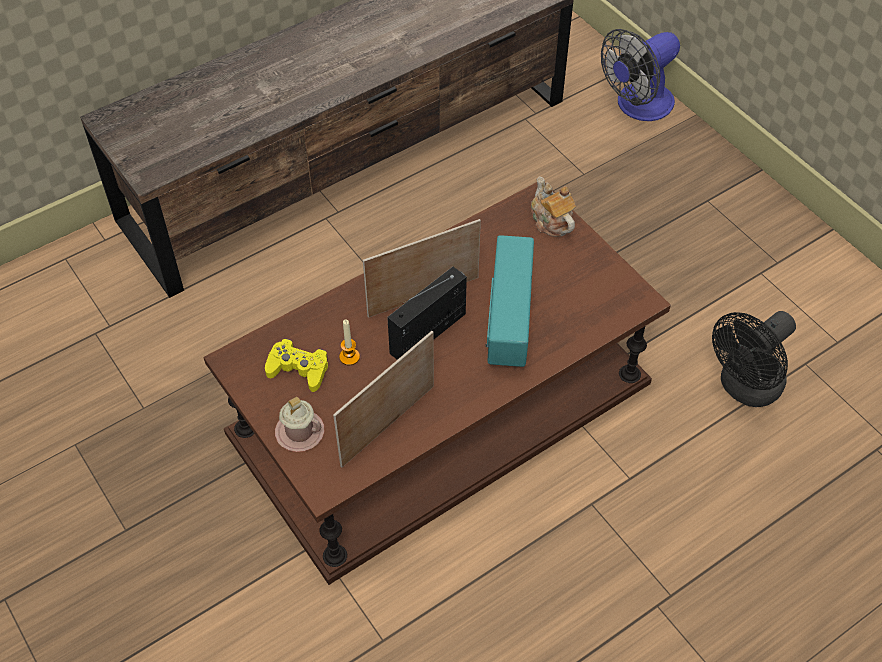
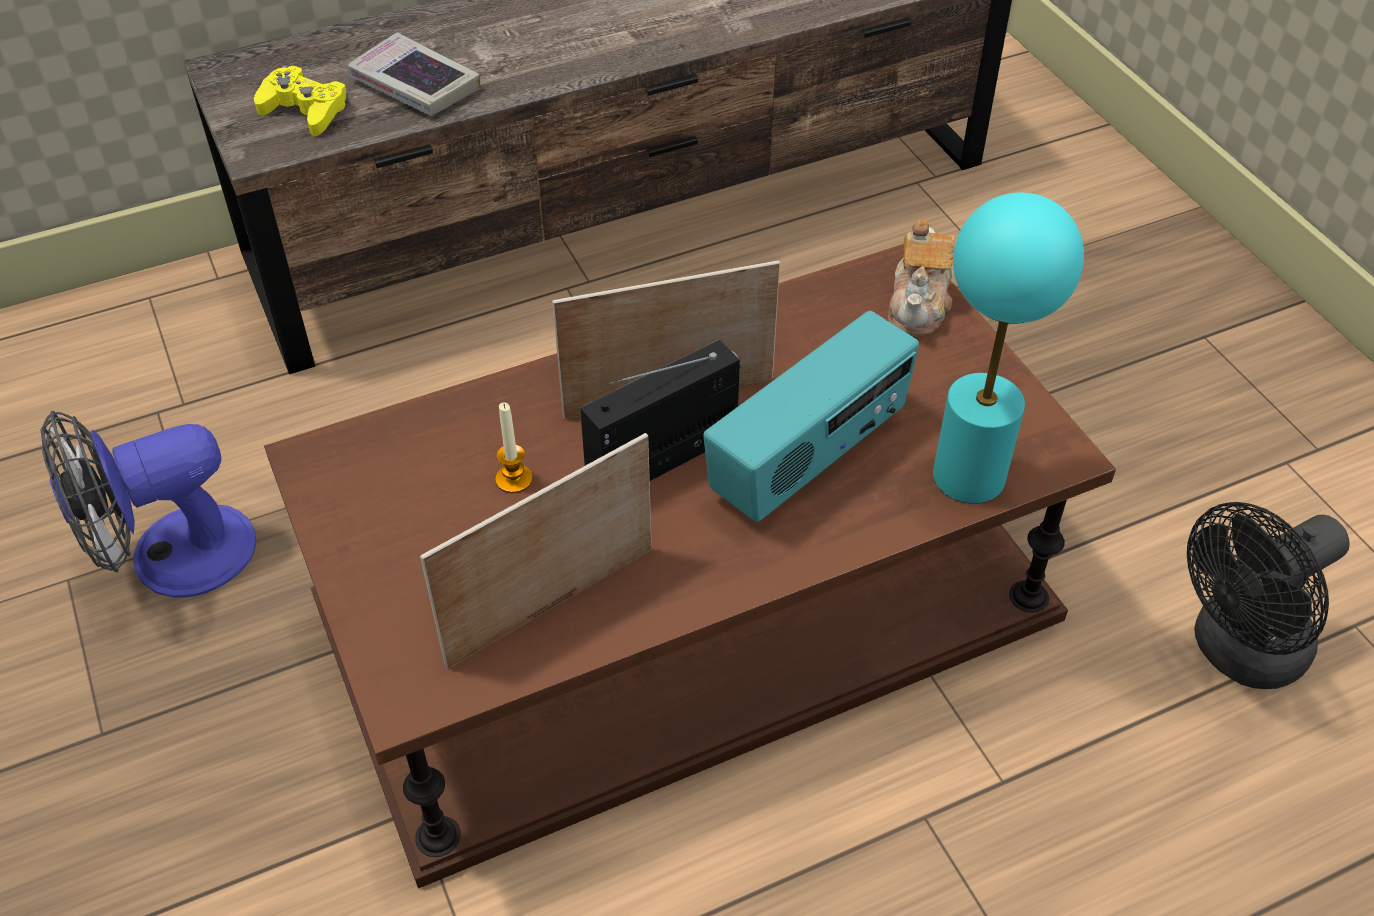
camera: 10 degrees right, 5 degrees down
(229, 117) = (415, 85): none -> book
(298, 369) = (419, 488): yellow game controller -> yellow game controller (305, 110)
(300, 432) = (390, 595): pink mug -> none
(507, 322) = (809, 459): radio -> radio turned 150 degrees counterclockwise
(551, 221) = (919, 305): teapot -> teapot turned 150 degrees counterclockwise
(594, 320) = (970, 477): none -> turquoise table lamp
(637, 106) = (1103, 185): fan -> fan (171, 560)

